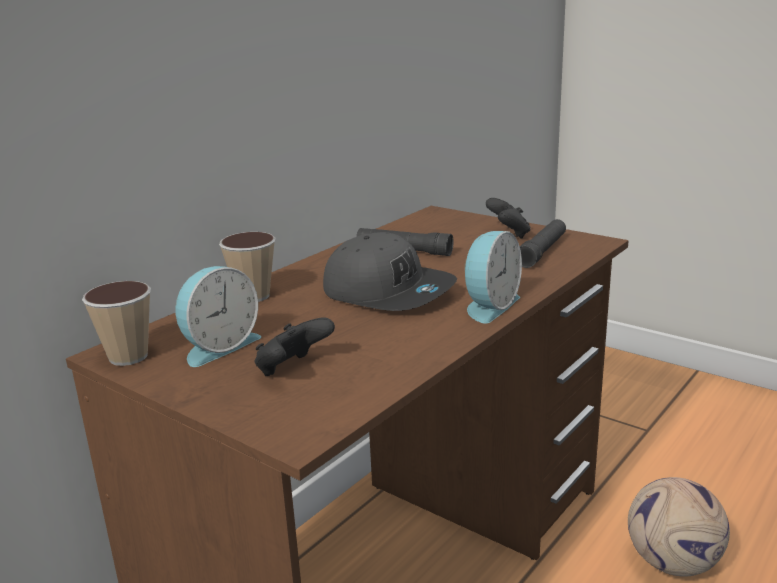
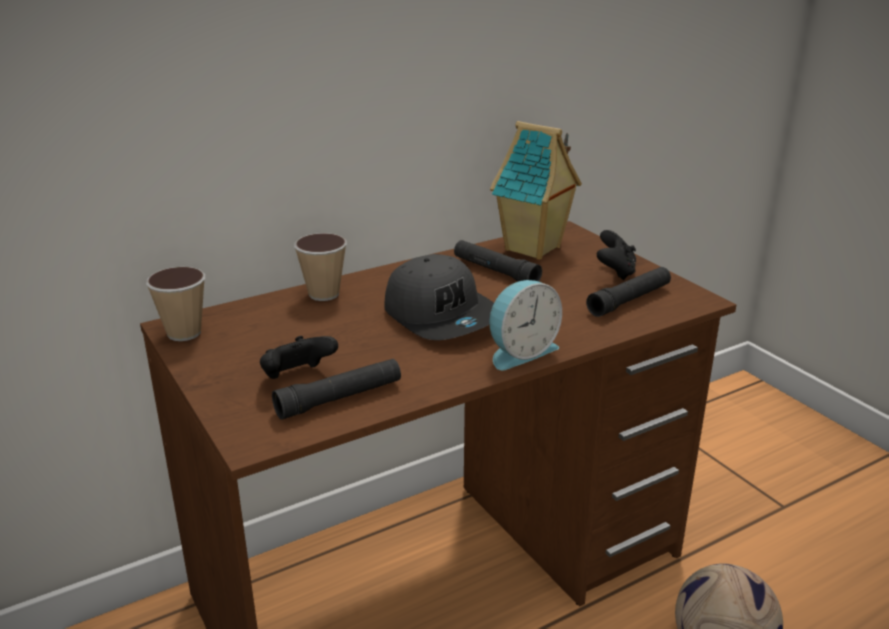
camera: 20 degrees right, 5 degrees up
(218, 346) = (257, 340): alarm clock -> none
(354, 378) = (339, 398): none -> black flashlight
(421, 229) = (534, 249): none -> toy house

